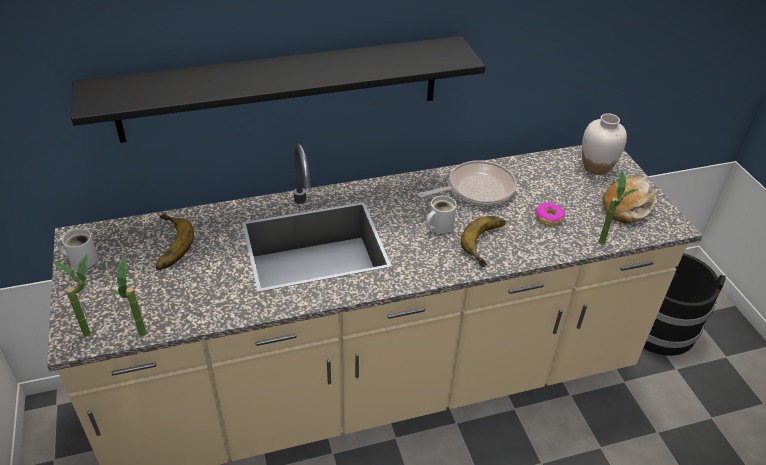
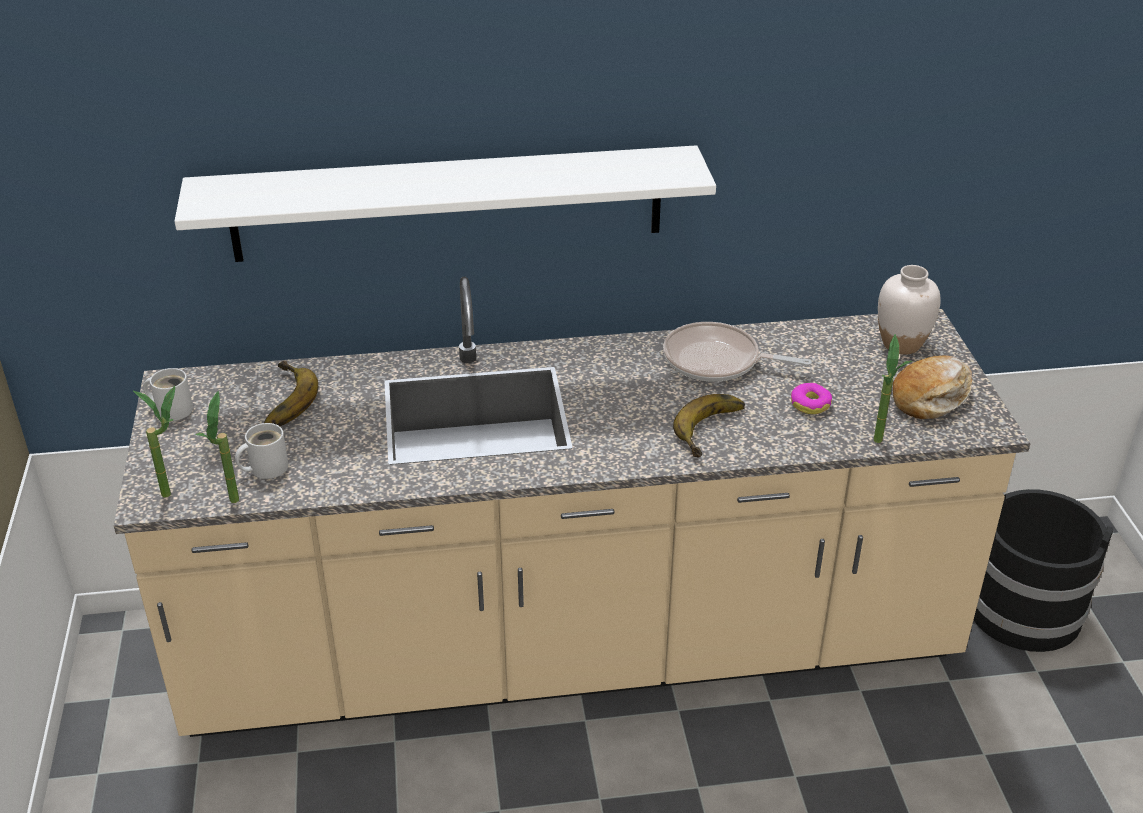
camera: 10 degrees right, 5 degrees down
(281, 88) = (448, 204): black shelf -> white shelf
(438, 225) = (650, 403): white mug -> white mug (265, 467)
(476, 189) = (717, 361): frying pan -> frying pan turned 150 degrees counterclockwise

